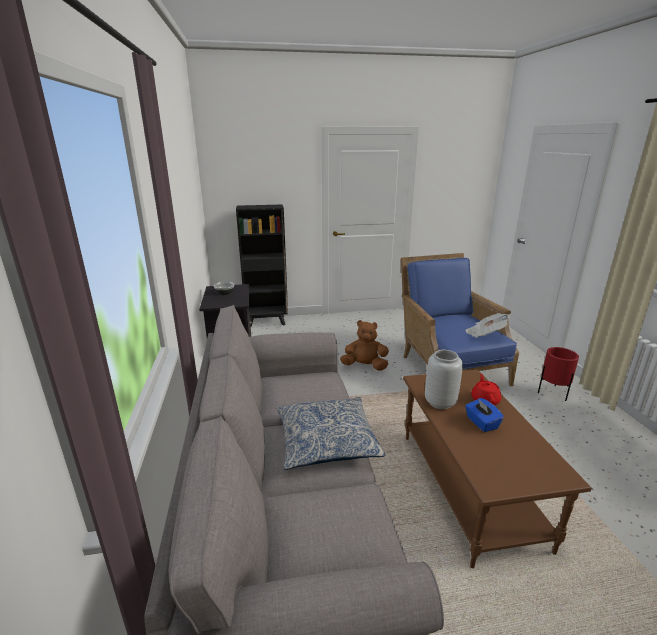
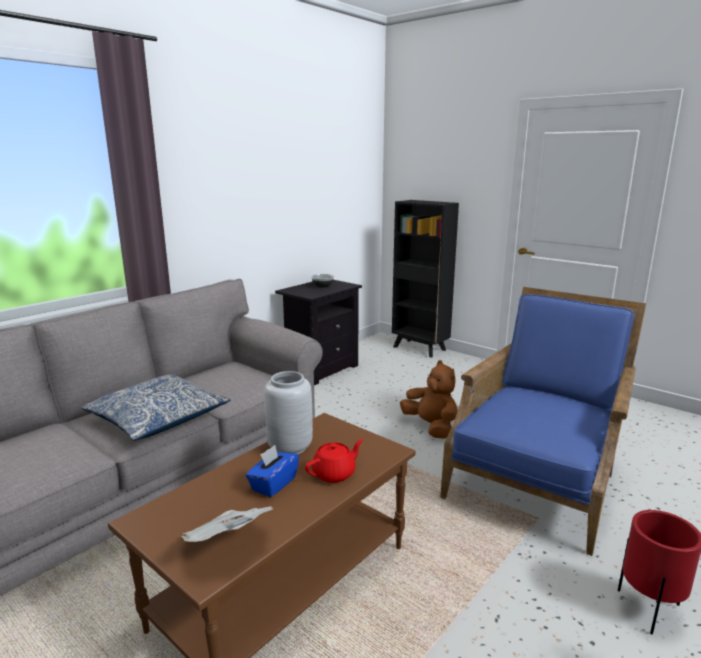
camera: 50 degrees right, 5 degrees down
(485, 334) = (548, 433): newspaper -> newspaper (228, 542)

